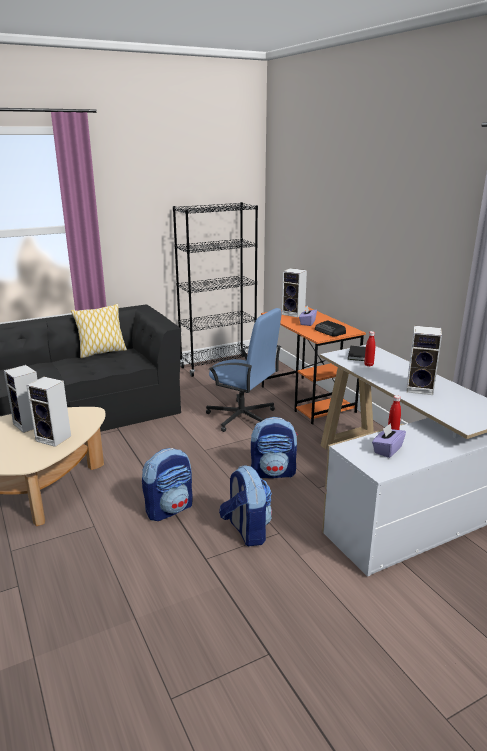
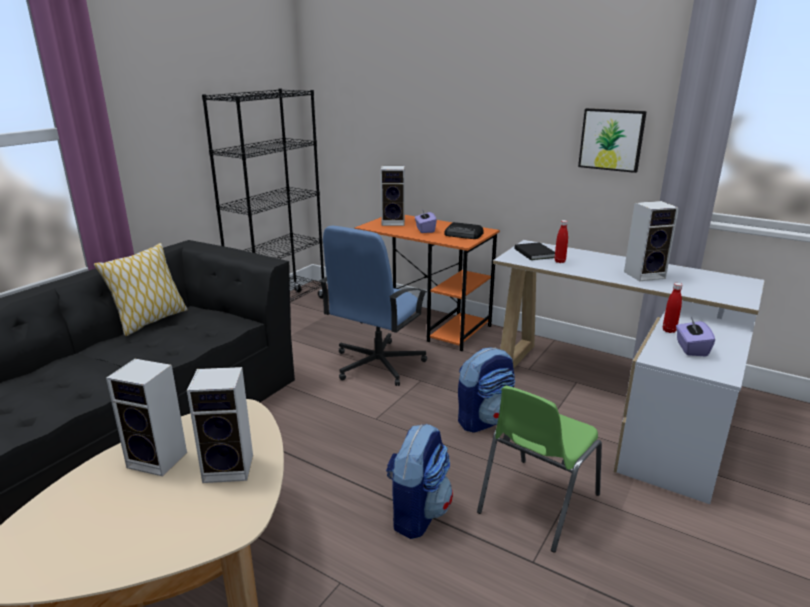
camera: 30 degrees left, 0 degrees up
(242, 417) = (377, 364): blue office chair -> blue office chair turned 120 degrees clockwise
(246, 531) = (536, 504): backpack -> green chair
(440, 269) = (611, 139): none -> picture

